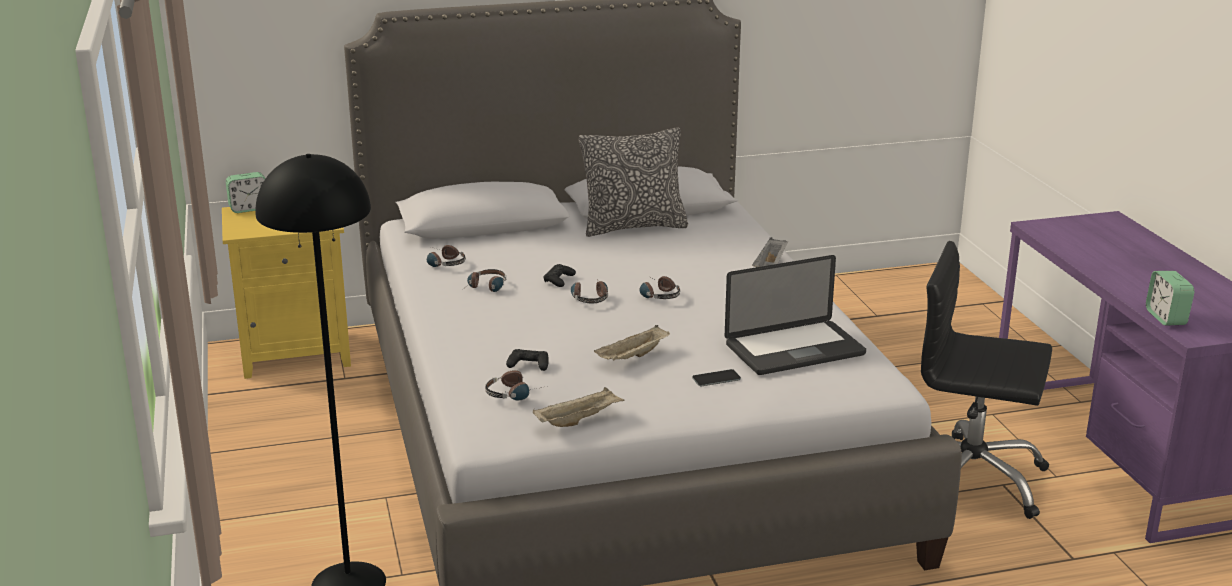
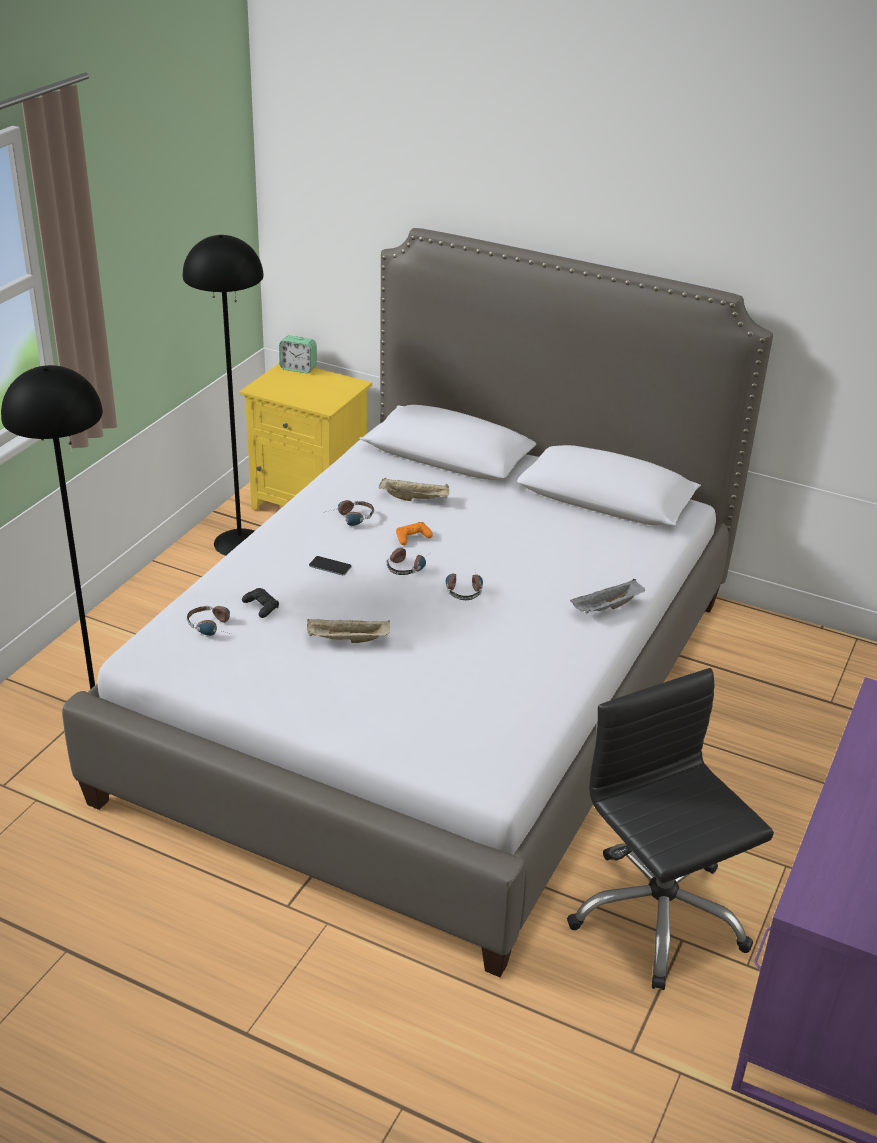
camera: 40 degrees right, 10 degrees up
(275, 405) = (240, 542): none -> black floor lamp
(442, 262) = (358, 479): headphones -> none
(559, 280) = (412, 537): black game controller -> orange game controller
(579, 420) = (220, 675): beige tray -> beige tray (415, 499)
(633, 227) = (559, 511): pillow -> none
(716, 378) = (375, 695): phone -> phone (330, 566)
(794, 350) = (481, 703): laptop -> none
(1166, 318) = (816, 871): alarm clock -> none

